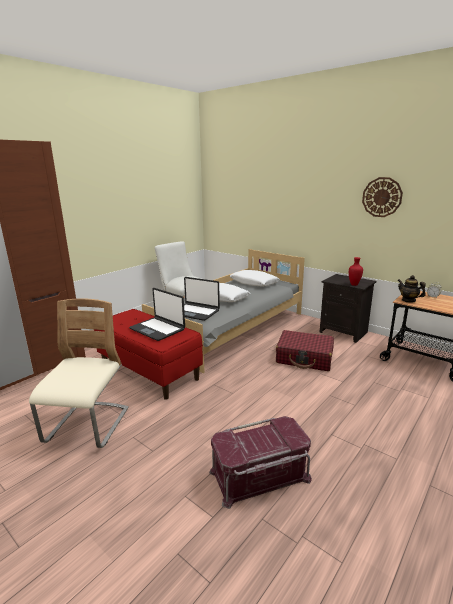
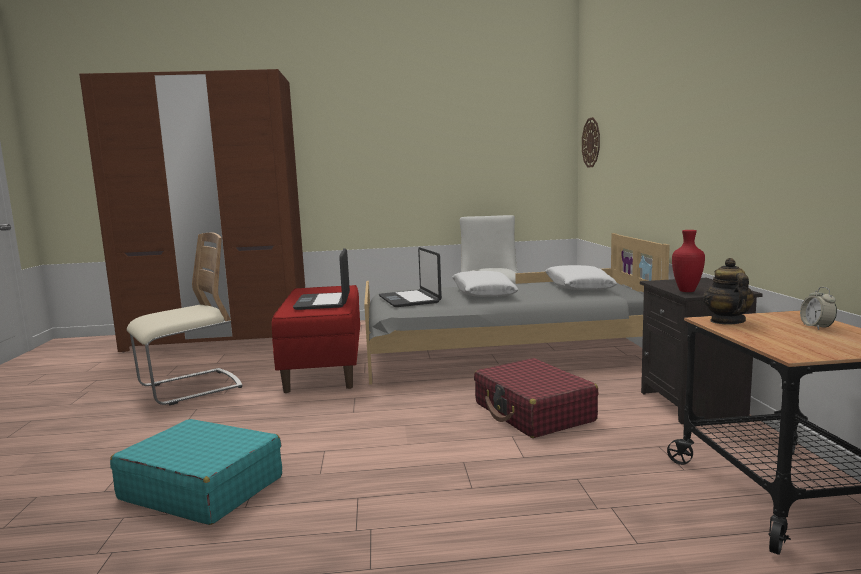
camera: 45 degrees right, 10 degrees down
(260, 476) = (201, 488): red storage box -> turquoise suitcase
(382, 197) = (769, 97): wall clock -> wall clock (591, 142)

